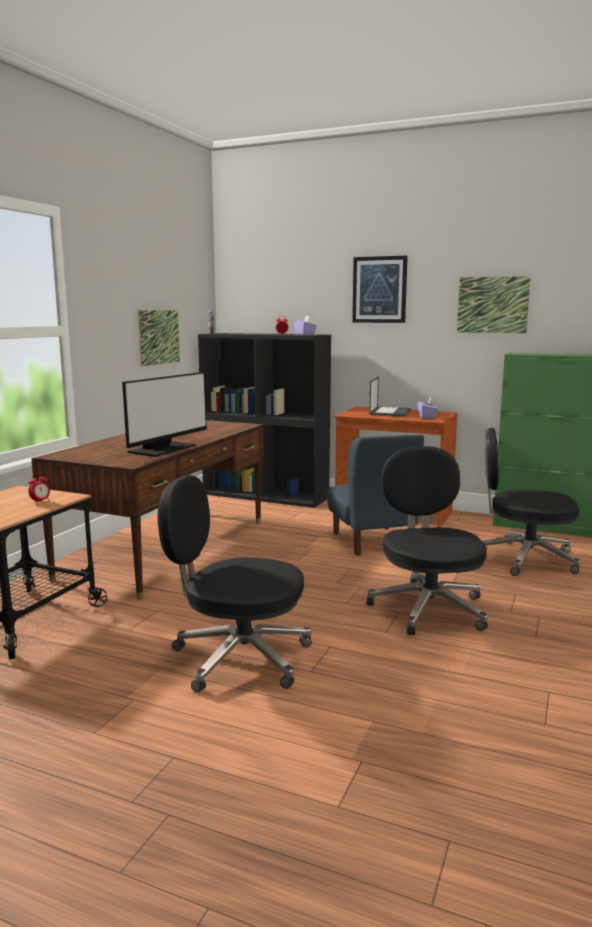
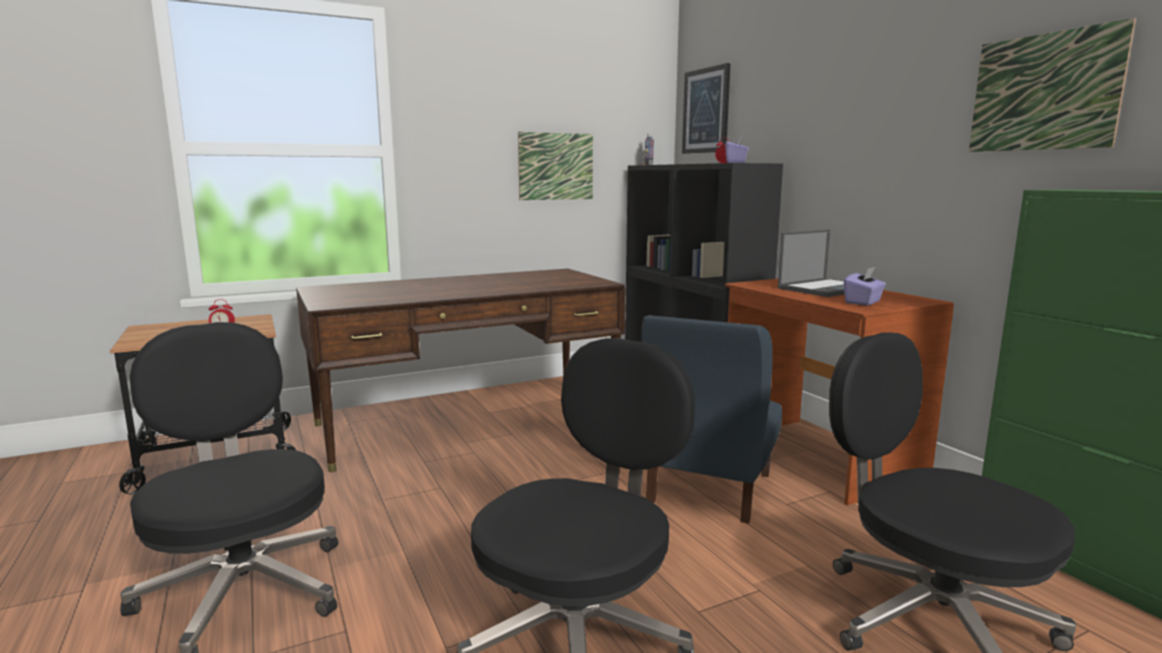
camera: 40 degrees right, 0 degrees up
(163, 449) = (416, 296): monitor -> none
(379, 289) = (853, 86): picture -> picture (706, 111)

